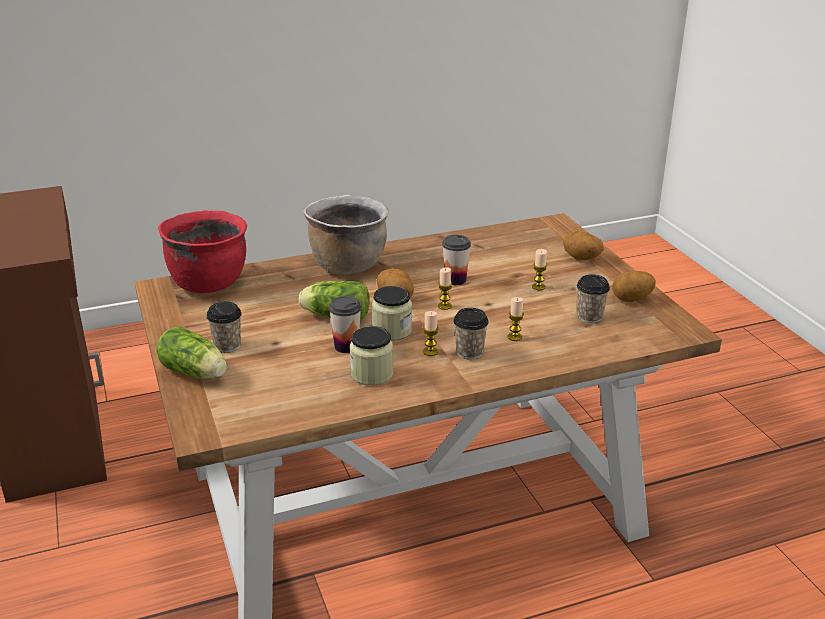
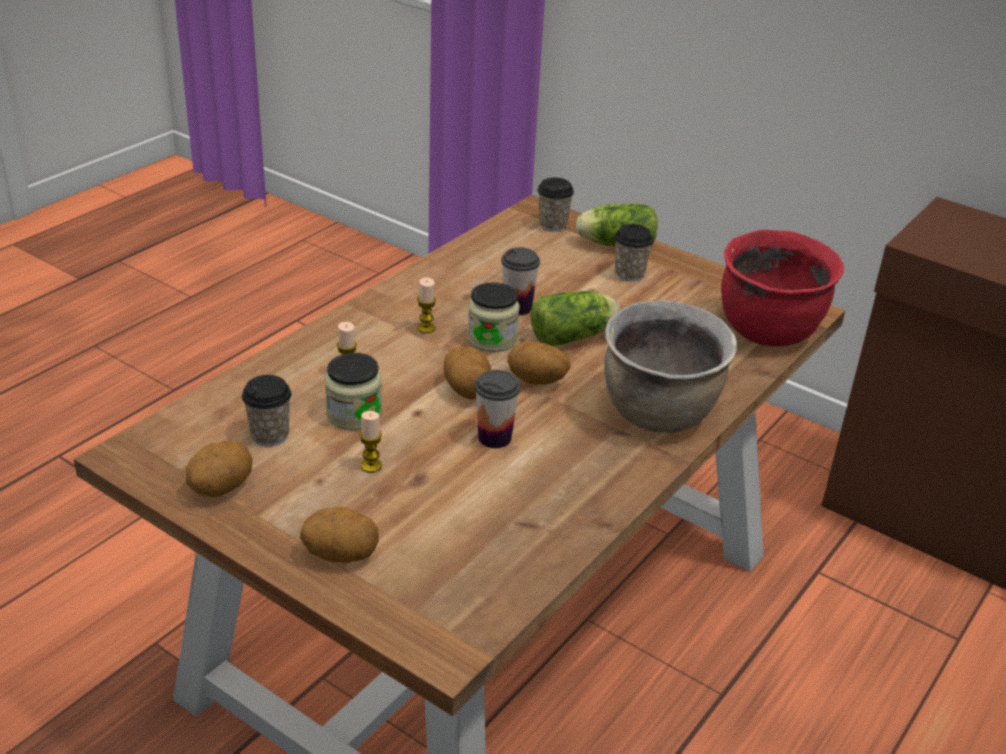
camera: 145 degrees right, 5 degrees up
(372, 374) = (459, 289): jar -> jar (354, 414)
(444, 306) = (467, 390): candle -> potato
(469, 352) = (383, 340): cup -> cup (552, 225)

